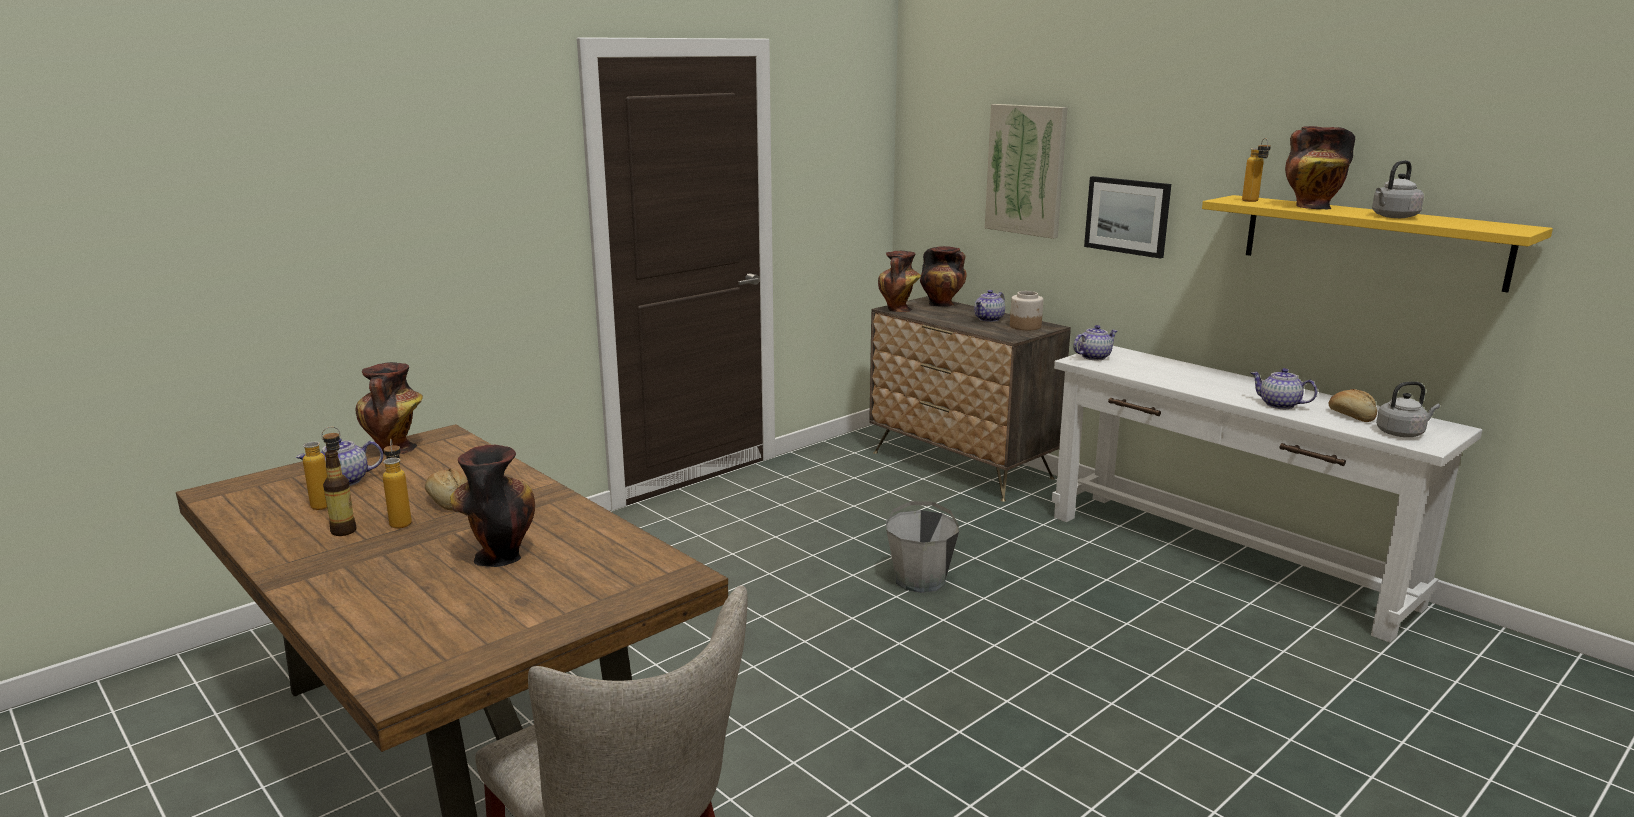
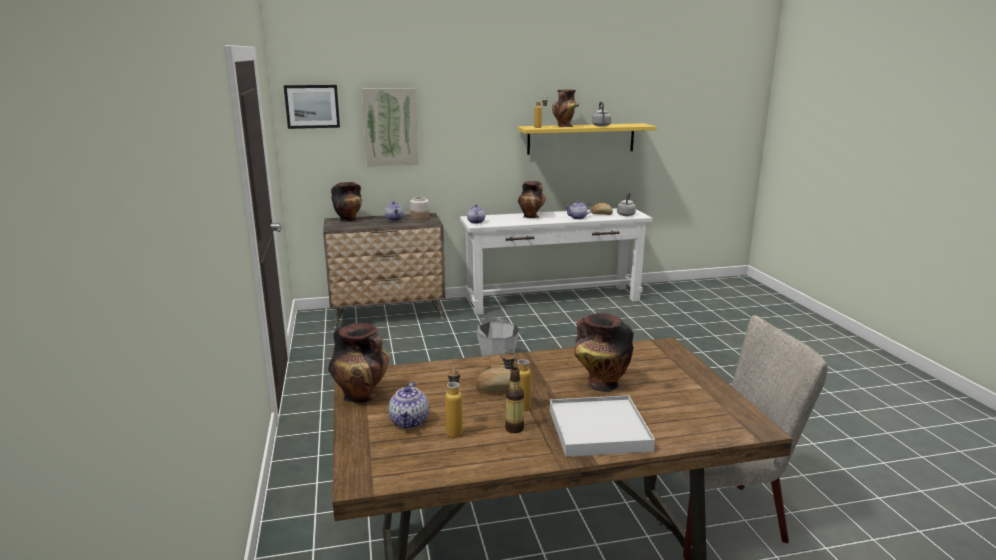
camera: 60 degrees left, 0 degrees up
(355, 577) = (598, 430): none -> white tray
(898, 310) = (339, 228): vase -> vase (532, 217)
(1127, 216) = (461, 145): picture -> picture (312, 106)

